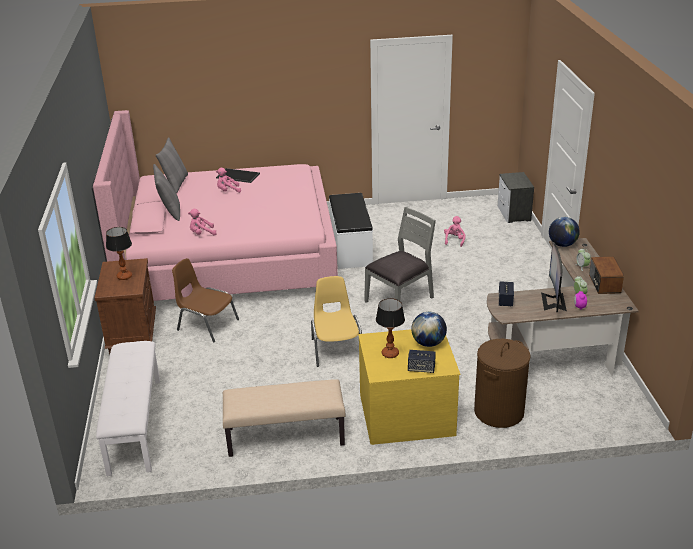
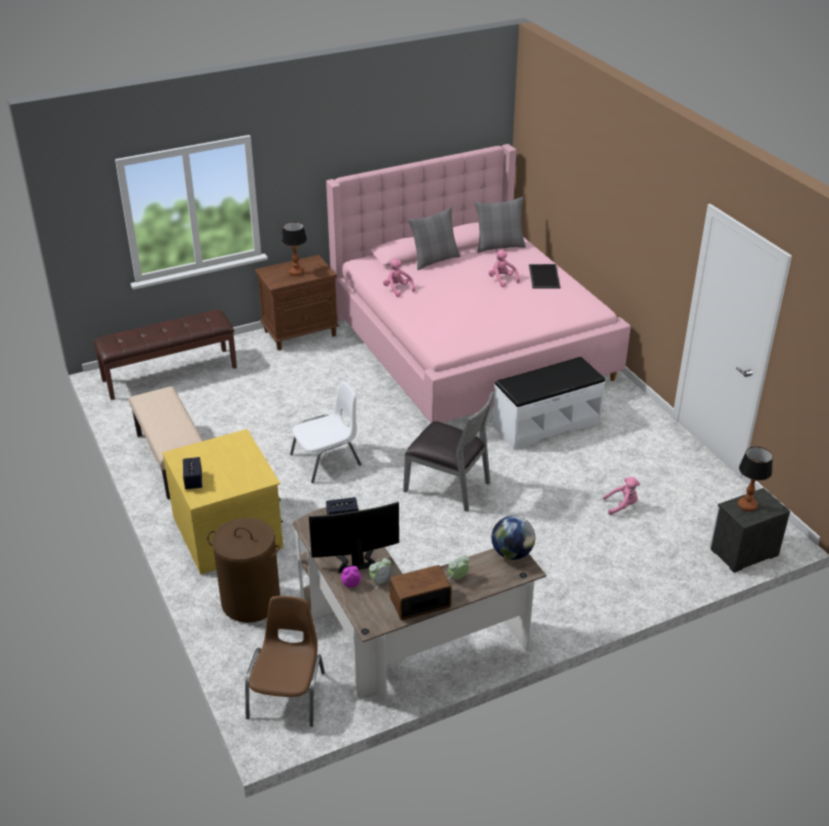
camera: 70 degrees right, 5 degrees up
(134, 425) = (170, 373): white bench -> brown bench
(207, 325) = (337, 368): brown chair -> brown chair (288, 694)
(336, 349) = (327, 460): yellow chair -> white chair
(389, 353) = (215, 455): table lamp -> table lamp (747, 505)
(428, 343) = (242, 478): globe -> none

